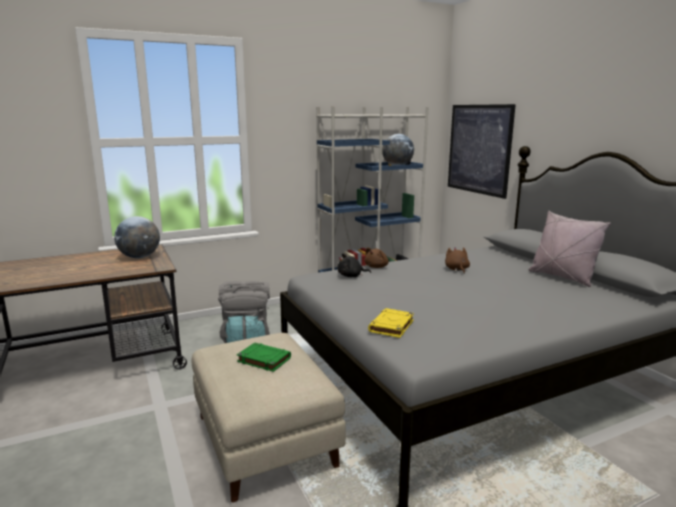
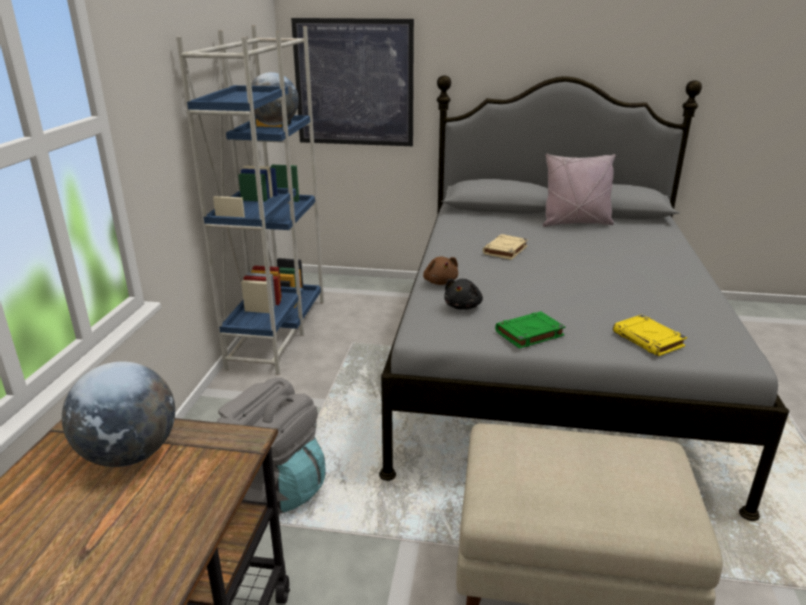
camera: 55 degrees left, 10 degrees up
(263, 360) = (572, 467): green book -> green book (529, 334)
(456, 269) = (505, 250): brown plush toy -> beige book

